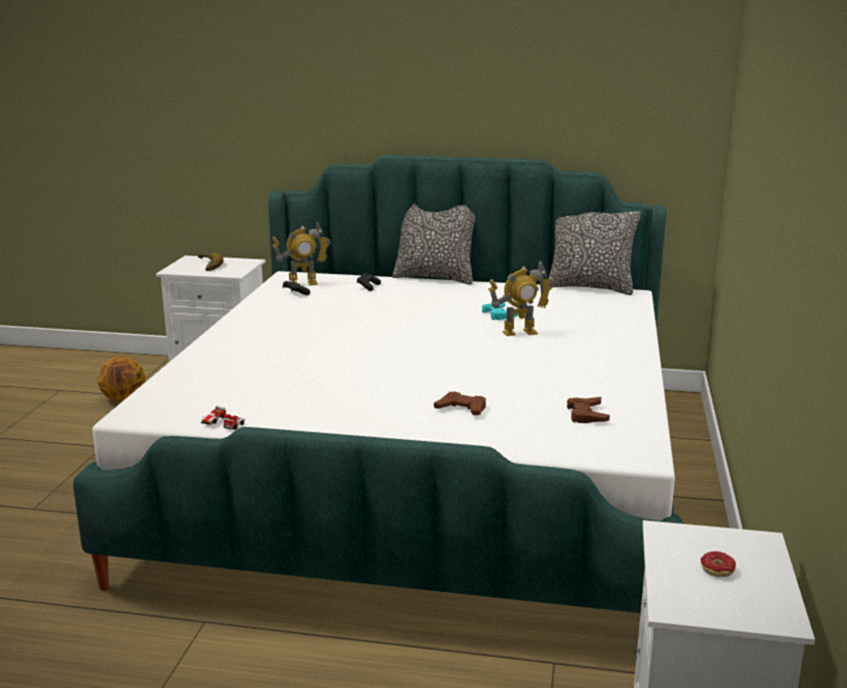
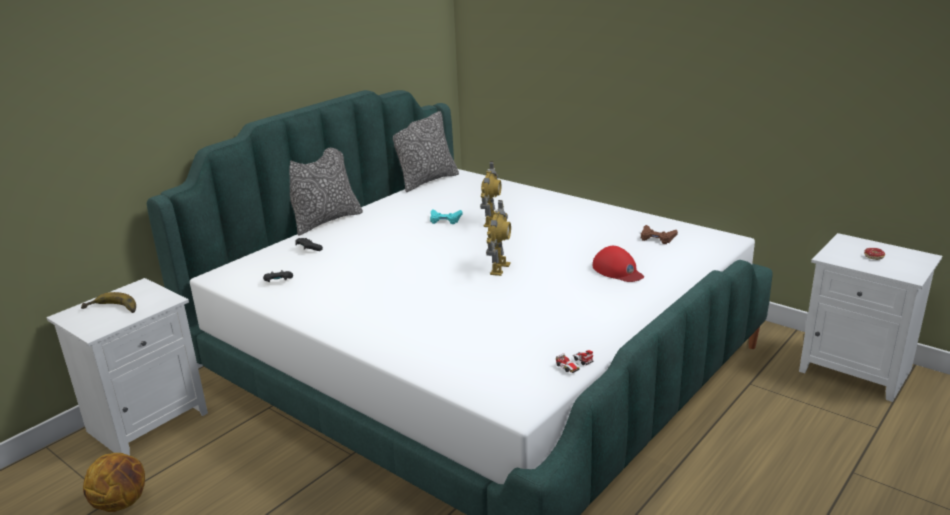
camera: 60 degrees left, 5 degrees up
(303, 283) = (253, 274): toy robot -> toy robot (499, 268)
(461, 409) = (618, 271): brown game controller -> red cap

